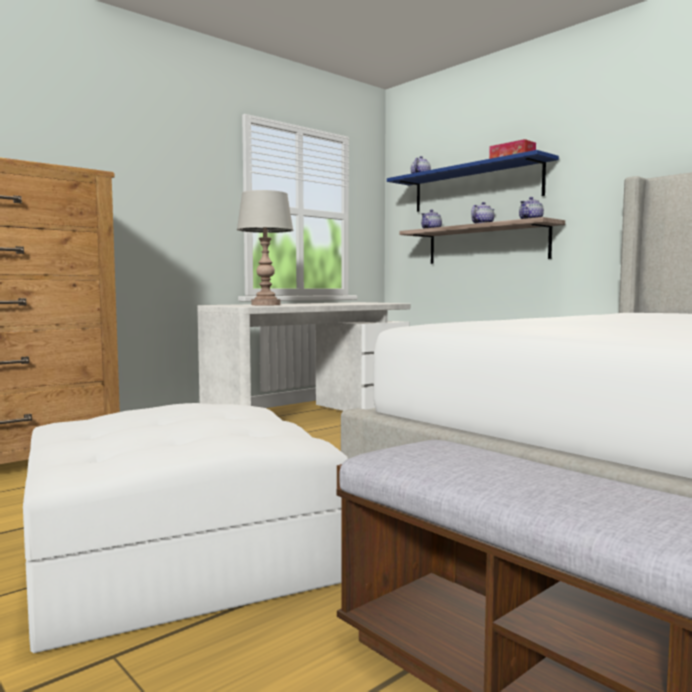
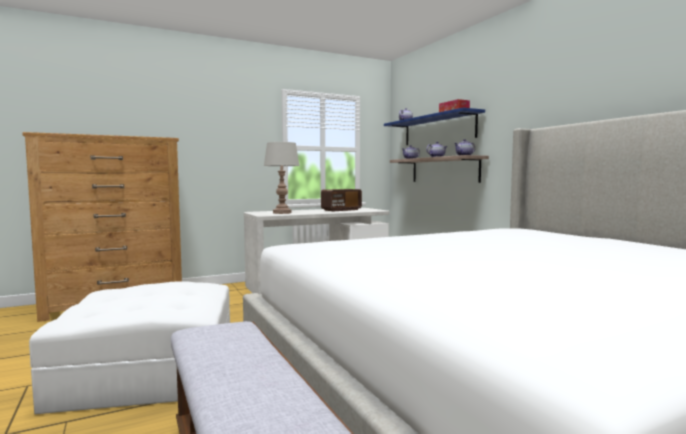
camera: 15 degrees right, 0 degrees up
(341, 303) = (341, 210): none -> radio

